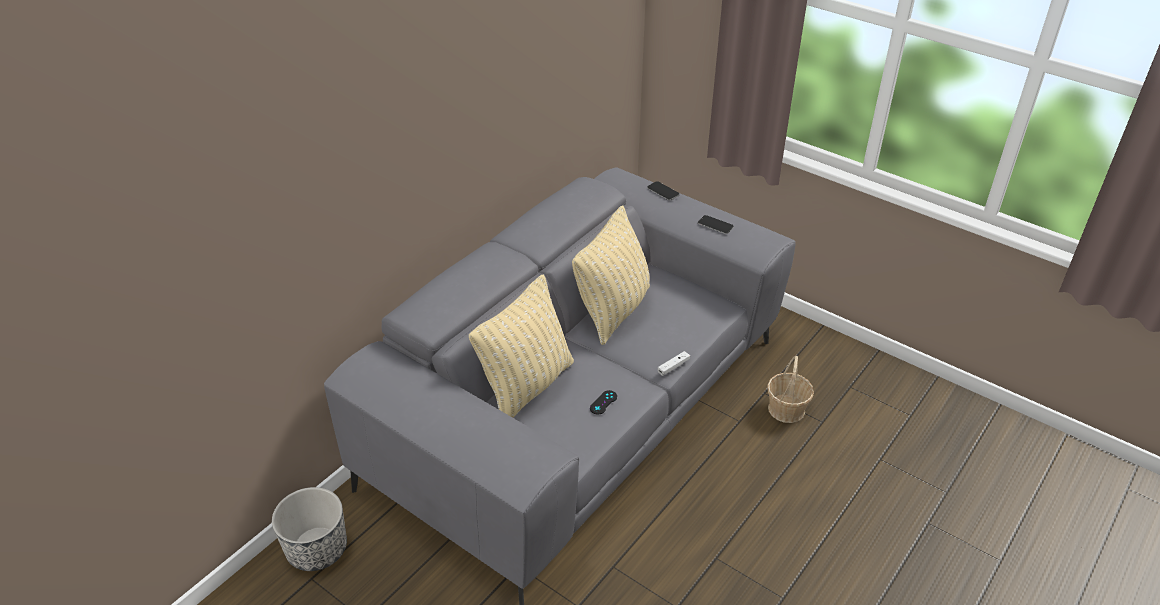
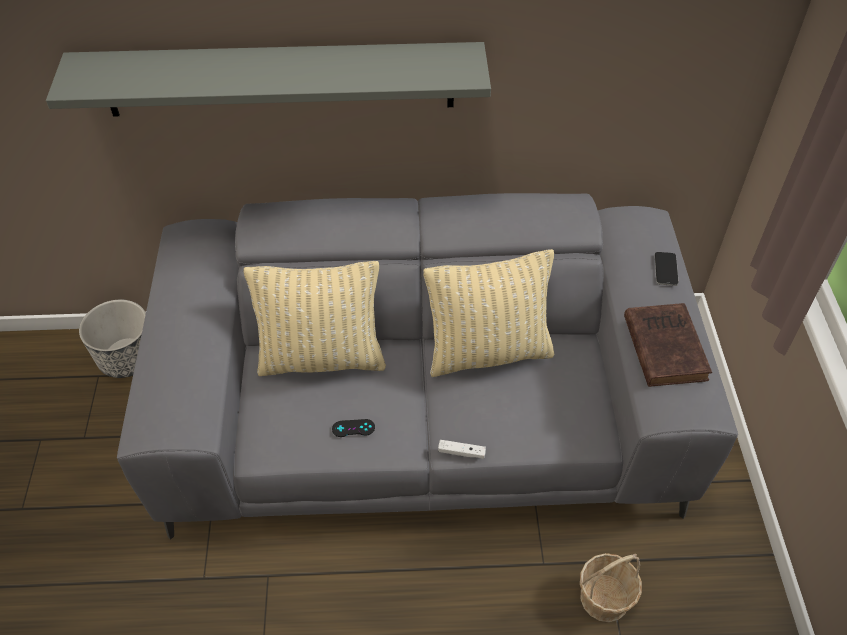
camera: 50 degrees right, 10 degrees up
(391, 187) = (279, 79): none -> grey shelf
(715, 225) = (664, 346): phone -> brown book

